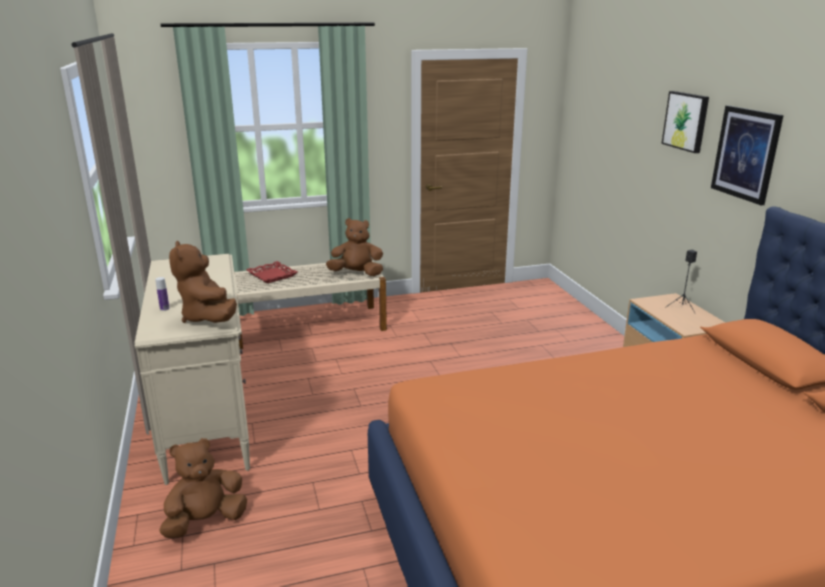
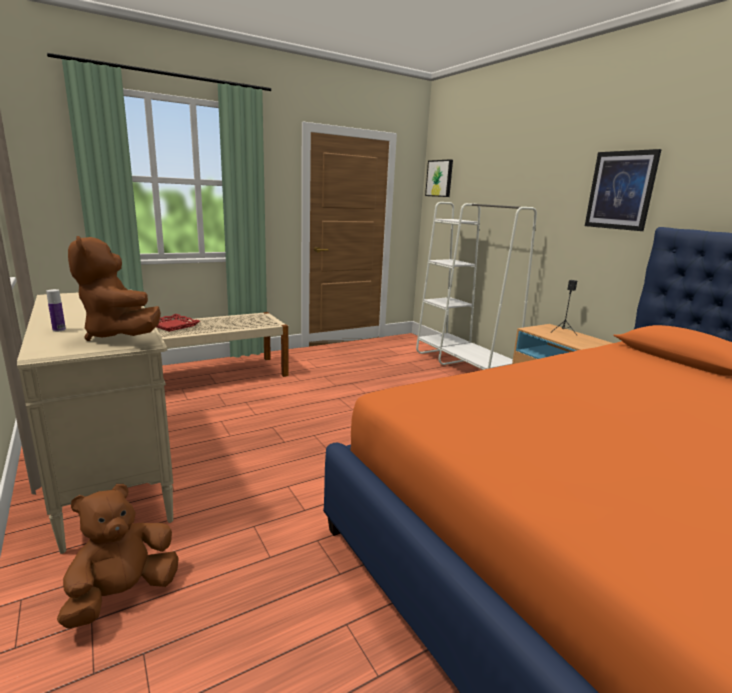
camera: 15 degrees left, 5 degrees down
(356, 273) = (258, 322): brown plush toy -> none
(588, 330) = (463, 367): none -> white clothes rack
(686, 121) = (554, 174): picture -> picture (440, 178)

